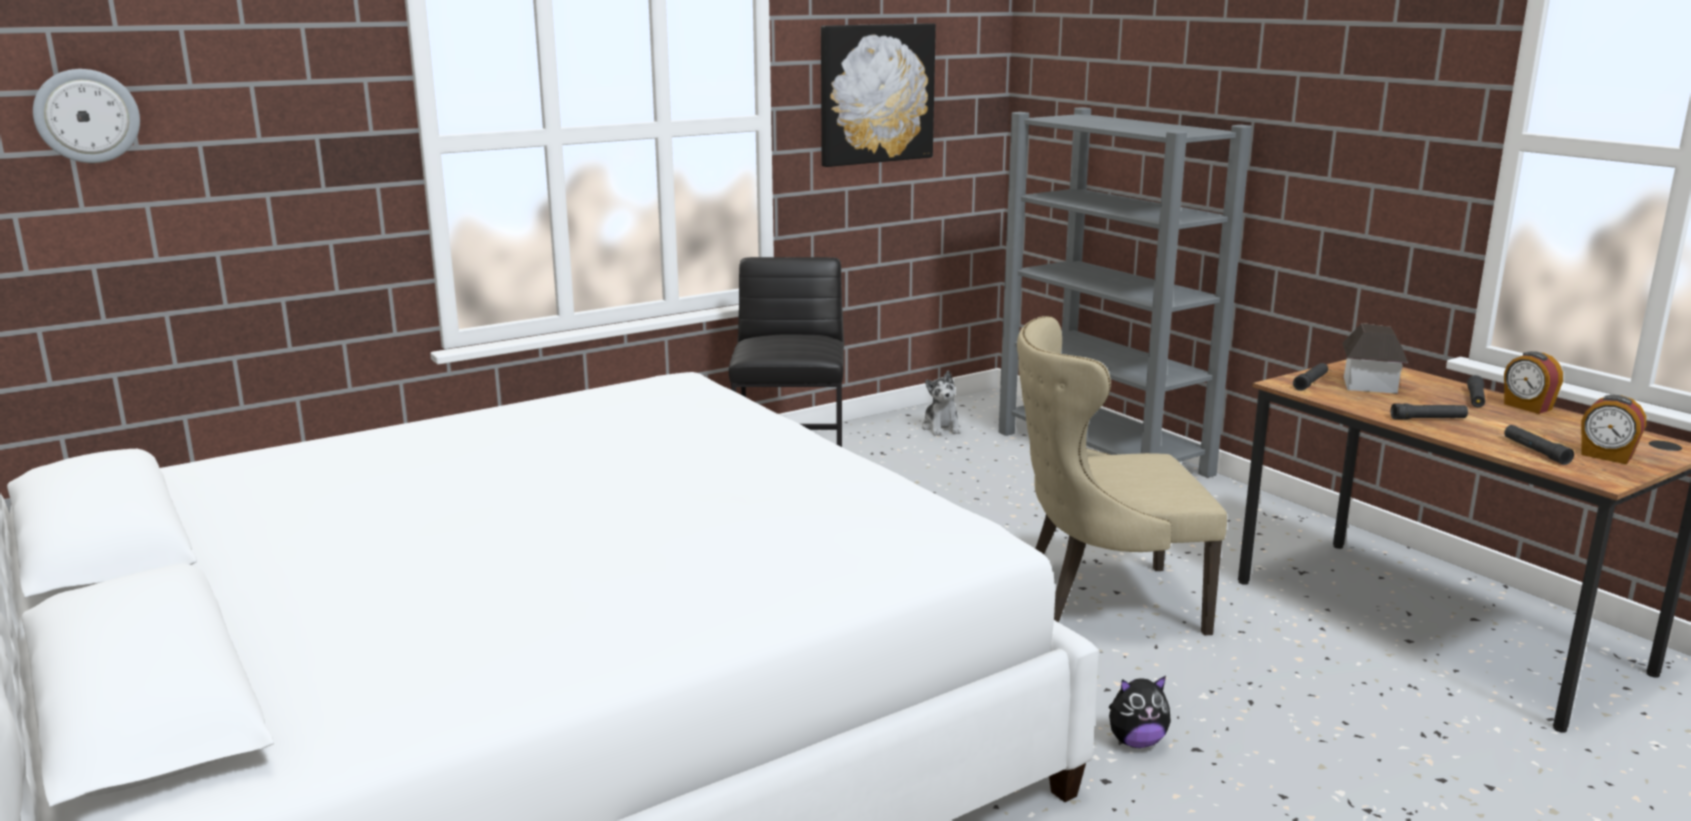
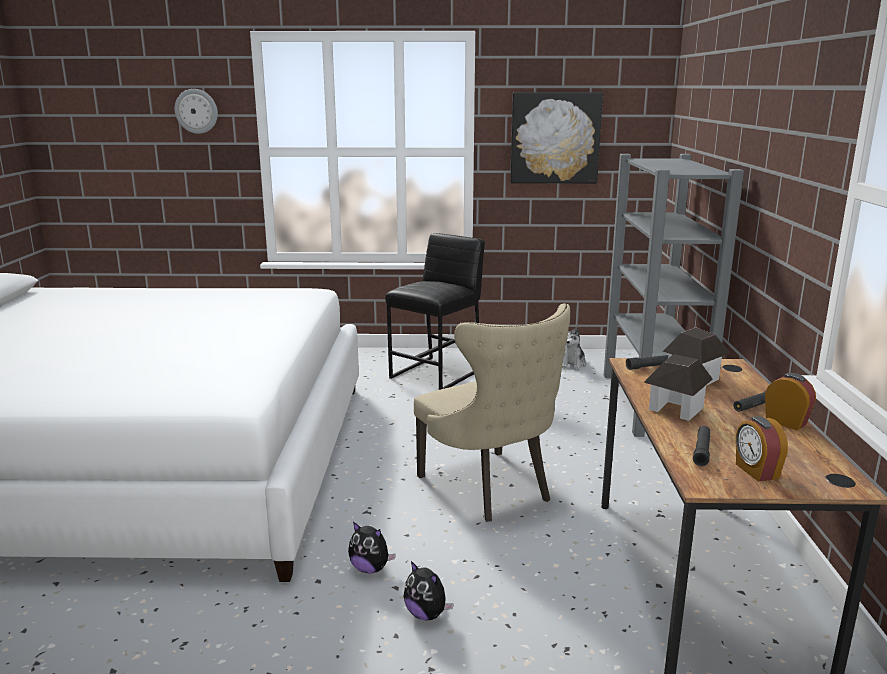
camera: 35 degrees right, 0 degrees up
(87, 116) = (107, 127): wall clock -> wall clock (196, 111)
(1102, 603) = (490, 488): beige chair -> beige chair turned 150 degrees counterclockwise
(1273, 761) = (427, 614): none -> plush toy
(1428, 419) = (675, 409): black flashlight -> toy house
(1527, 407) = (786, 422): alarm clock -> alarm clock turned 135 degrees clockwise

